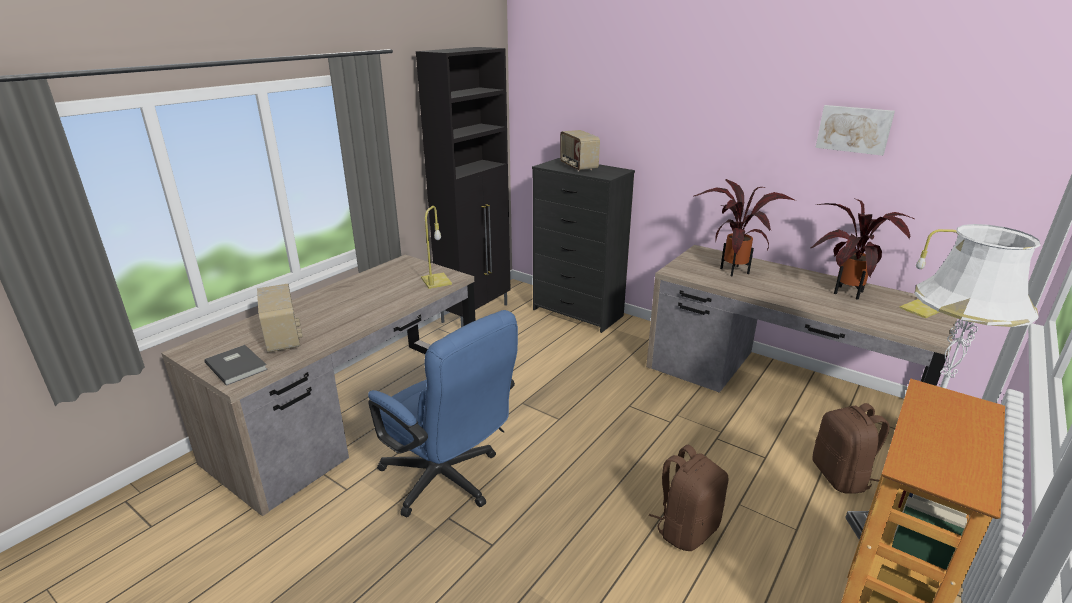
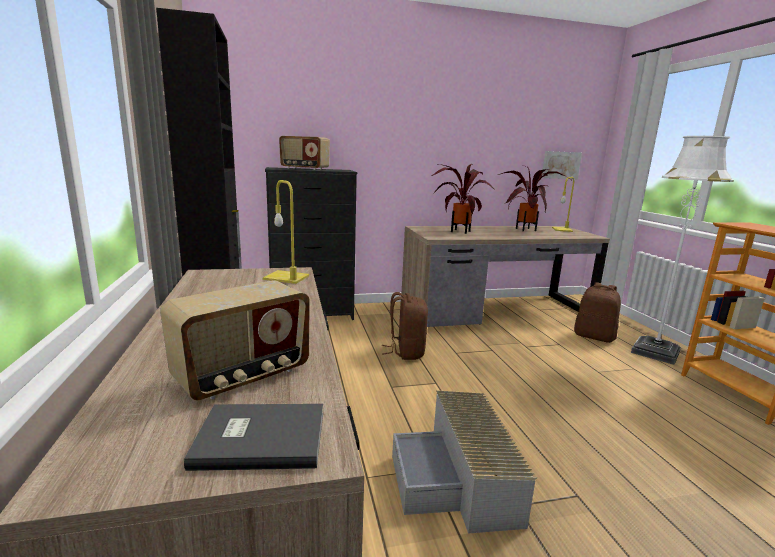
camera: 50 degrees left, 10 degrees down
(284, 338) = (244, 376): radio -> radio turned 120 degrees clockwise
(447, 481) = (458, 479): blue office chair -> grey storage box
(686, 528) = (612, 399): brown backpack -> brown backpack (406, 351)
(854, 129) = (503, 124): picture -> picture (560, 165)

